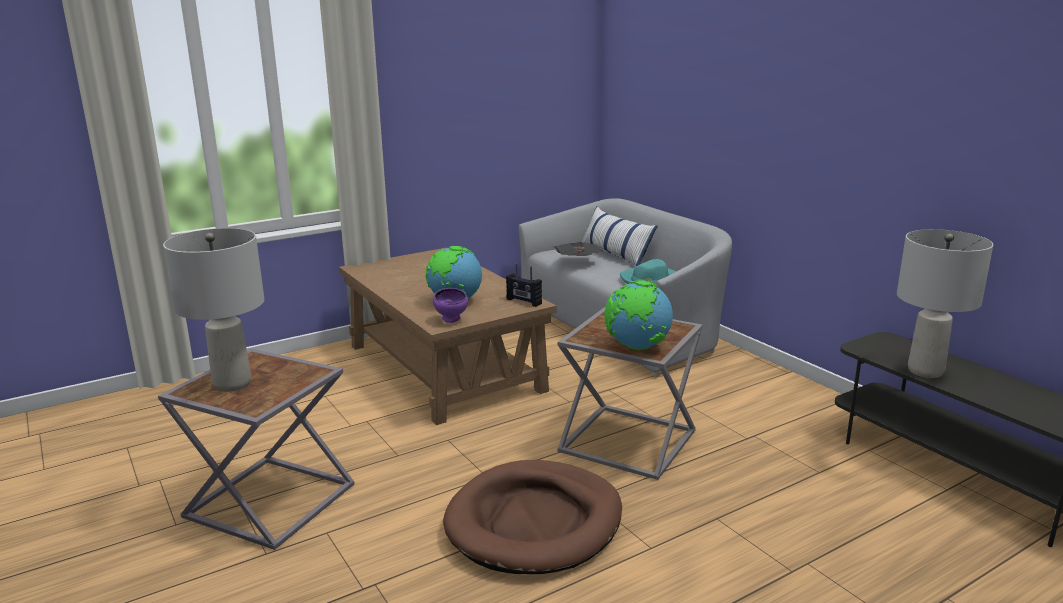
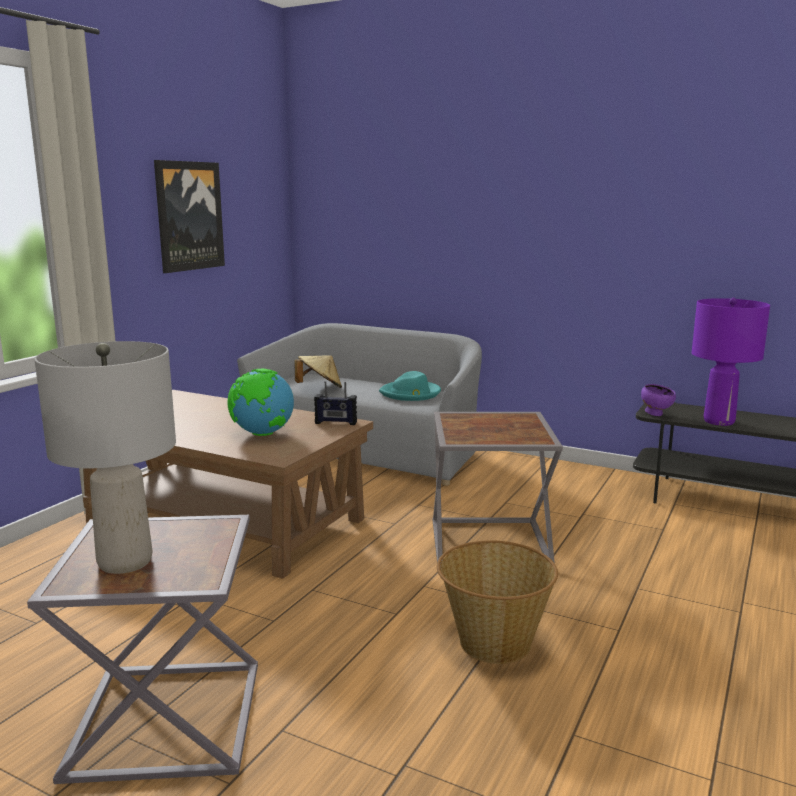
camera: 30 degrees left, 5 degrees down
(452, 320) = (286, 451): purple bowl -> purple bowl (656, 414)
(477, 95) = (189, 216): none -> picture
(535, 522) = (494, 642): brown dog bed -> basket
(578, 262) = (320, 388): newspaper -> beige hat
(615, 255) = (346, 378): pillow -> none
(637, 347) = (519, 437): globe -> none
(925, 371) = (718, 421): grey table lamp -> purple table lamp

